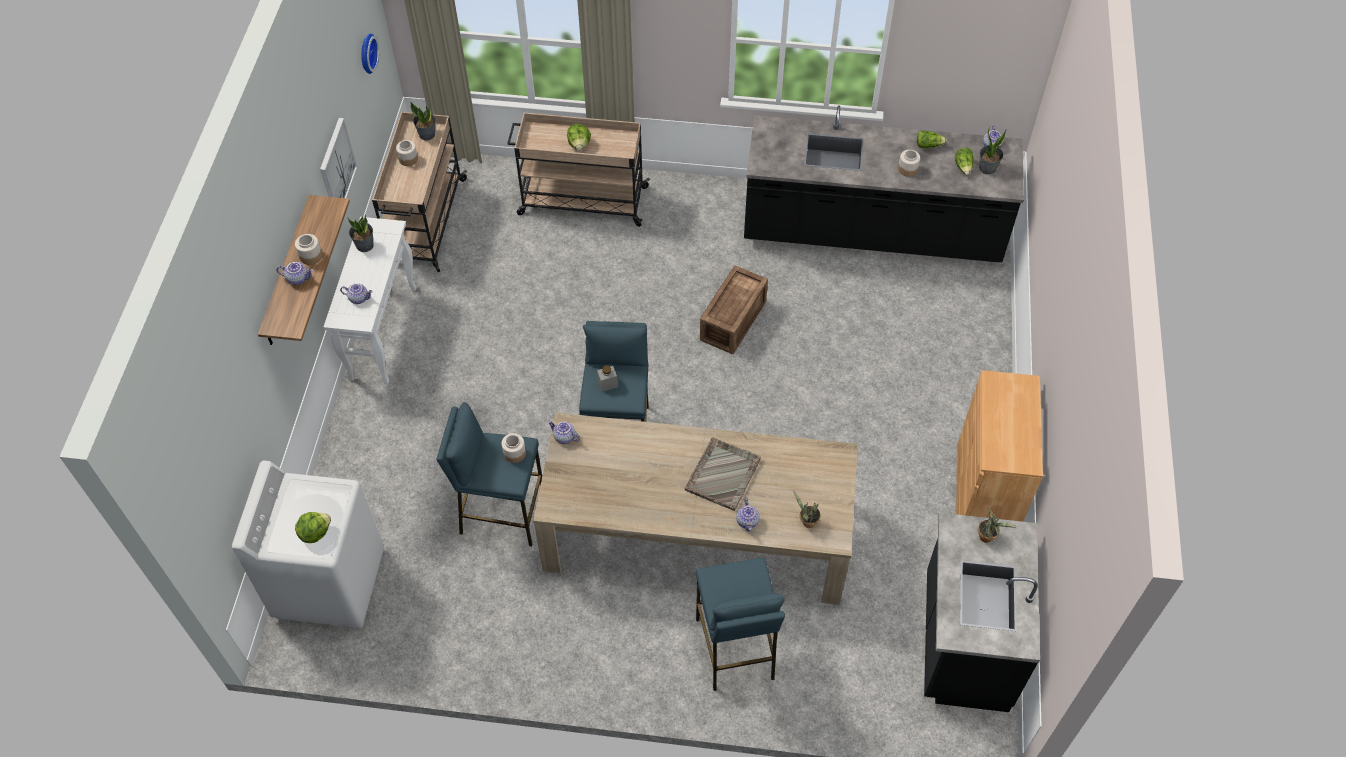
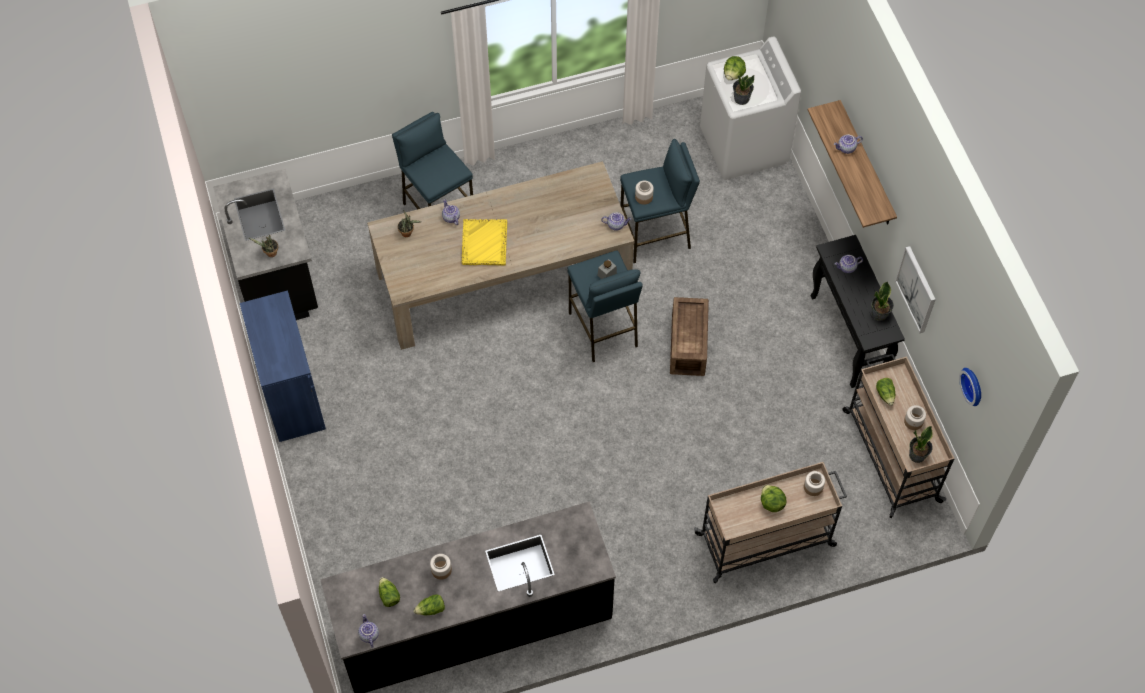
camera: 155 degrees right, 5 degrees up
(311, 256) = (852, 169): jar -> jar (813, 487)
(383, 332) = (848, 338): white console table -> black console table
(414, 188) = (885, 394): none -> lettuce
(723, 474) = (484, 243): grey tray -> yellow tray
(731, 321) = (562, 468): crate -> crate (689, 344)
(983, 495) = (291, 395): brown cabinet -> blue cabinet
(987, 168) = (365, 603): potted plant -> potted plant (741, 98)

